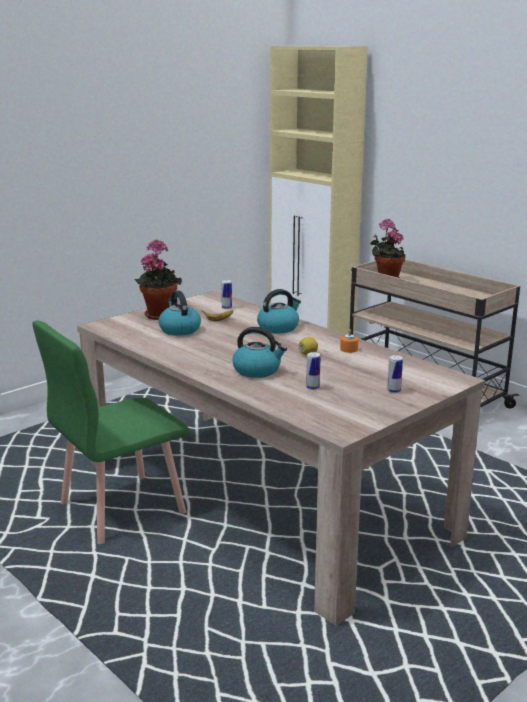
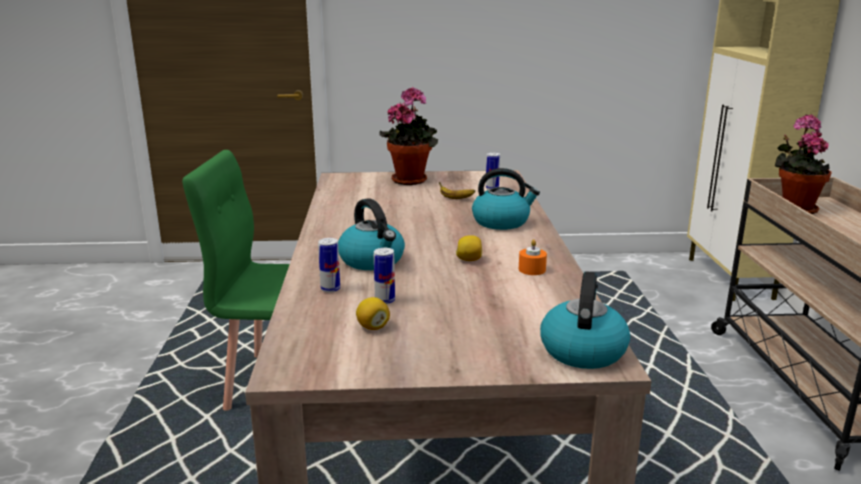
camera: 40 degrees right, 0 degrees up
(179, 329) = (396, 198): kettle -> kettle (582, 350)
(335, 401) = (372, 327): none -> lemon
(393, 391) = (473, 343): can -> can (330, 289)

